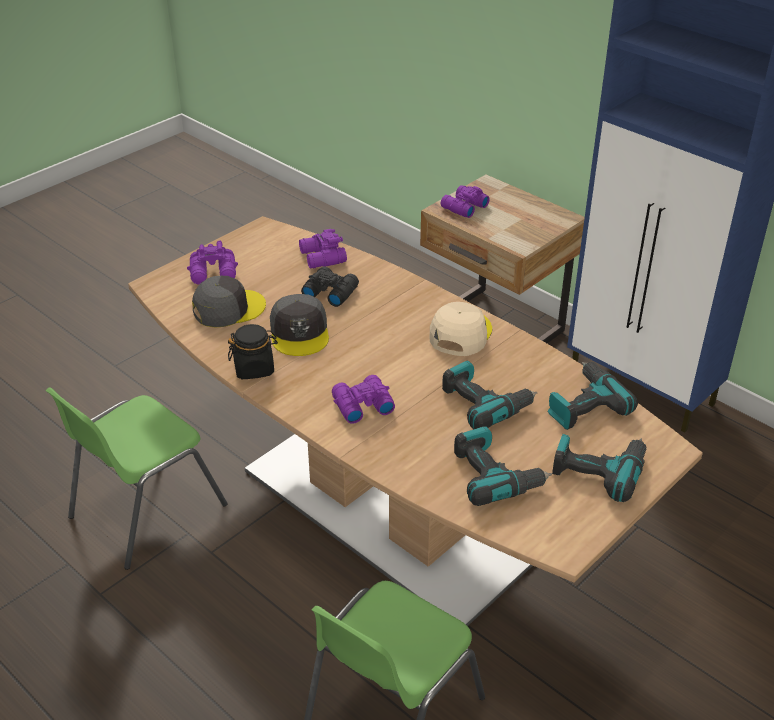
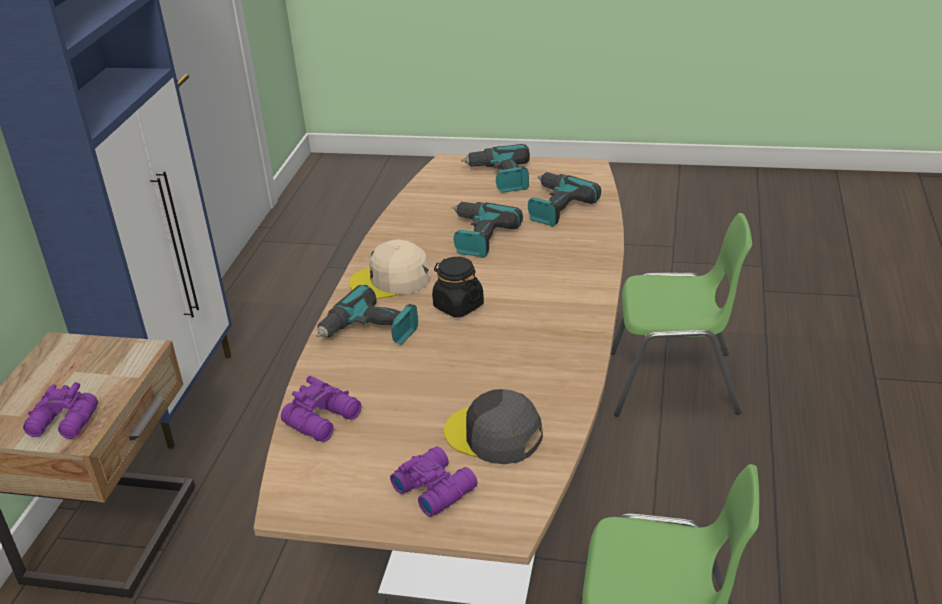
camera: 120 degrees left, 5 degrees down
(254, 368) = (570, 364): black jar -> black jar (458, 306)
(300, 332) = (484, 365): grey cap -> none
(330, 292) = (392, 381): black binoculars -> none
(361, 405) = (549, 286): purple binoculars -> none
(583, 404) = (432, 201): power drill -> power drill (370, 332)

